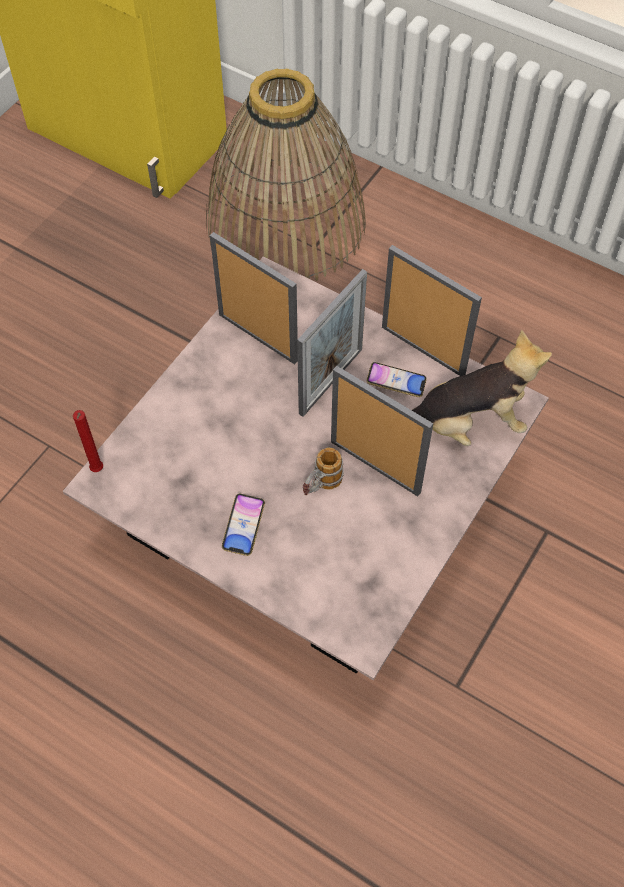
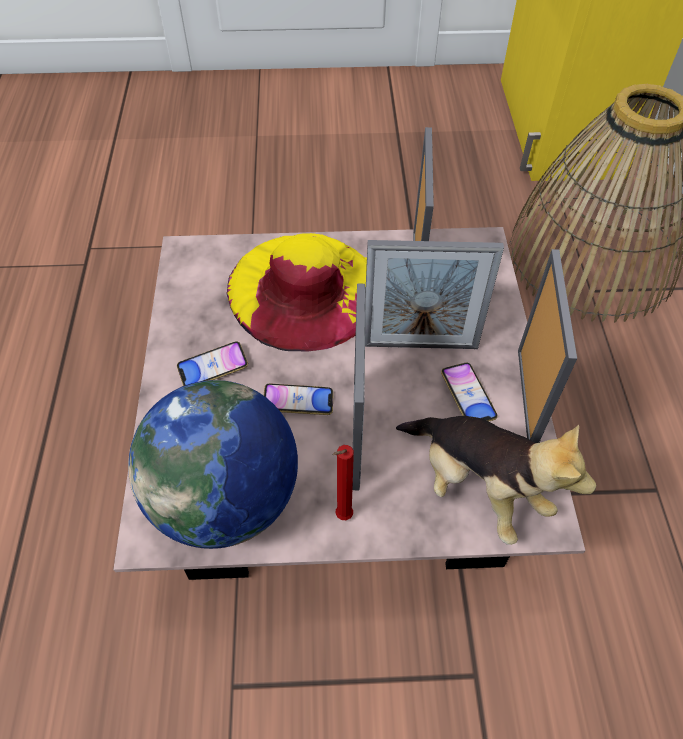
camera: 55 degrees right, 5 degrees down
(97, 471) = (196, 245): red candle -> red candle (342, 517)
(215, 422) = (304, 289): none -> yellow hat
(320, 487) = (298, 402): mug -> phone
(369, 578) = (225, 499): none -> globe

